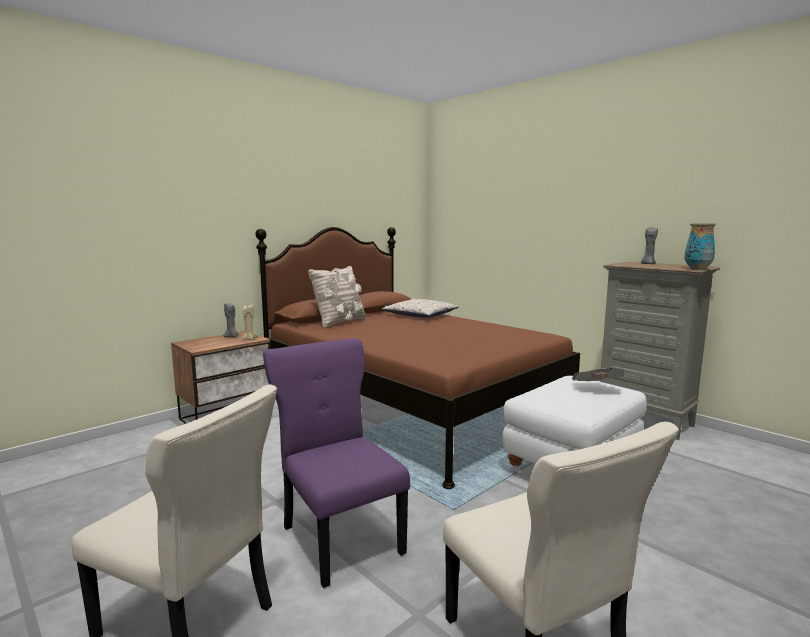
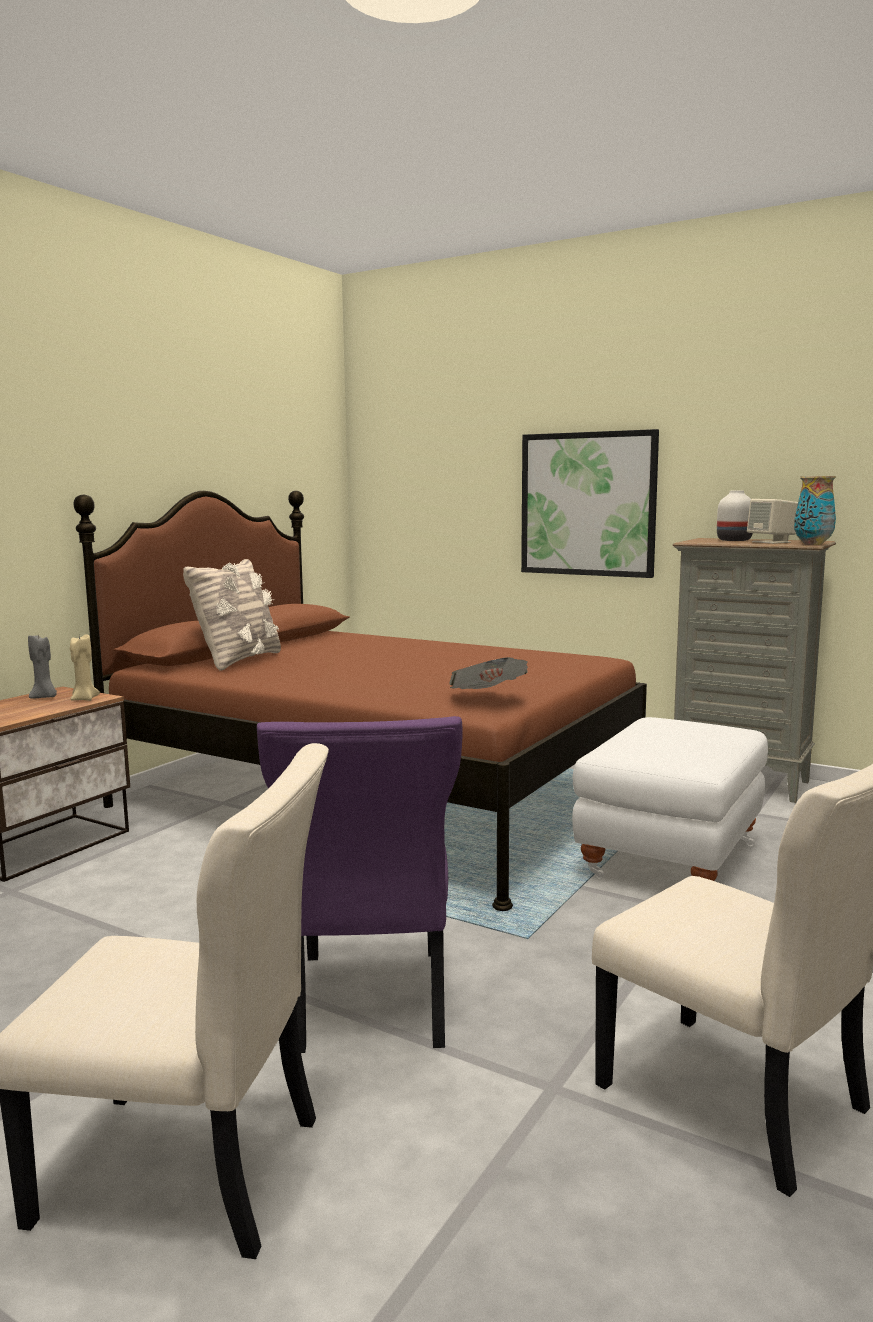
camera: 15 degrees left, 0 degrees up
(340, 537) = (369, 1004): purple chair -> purple chair turned 135 degrees counterclockwise
(420, 315) = (369, 641): pillow -> none
(560, 238) = (588, 504): none -> picture
(596, 388) = (699, 731): newspaper -> newspaper (487, 697)
(647, 264) = (734, 540): grey candle -> white vase
(671, 266) = (772, 542): none -> beige speaker

